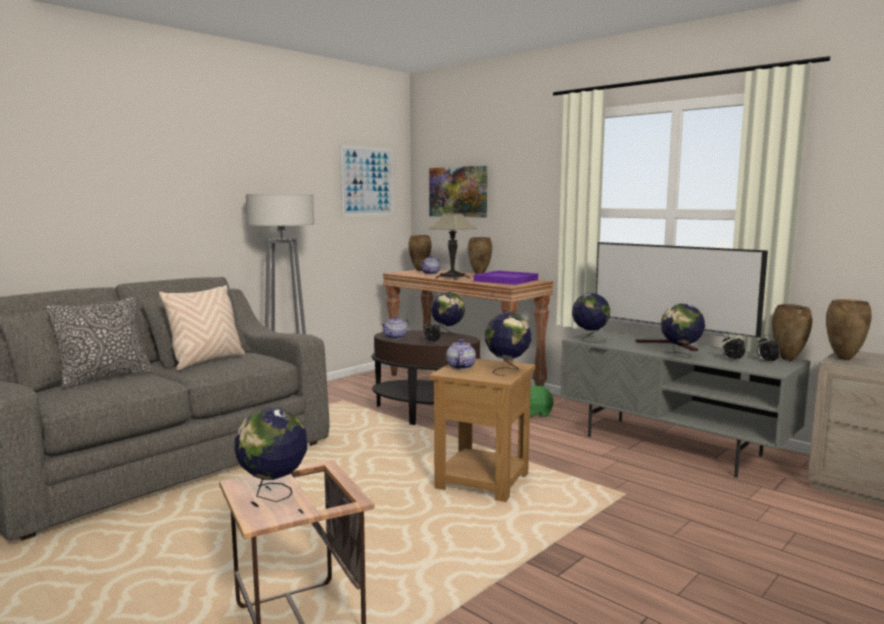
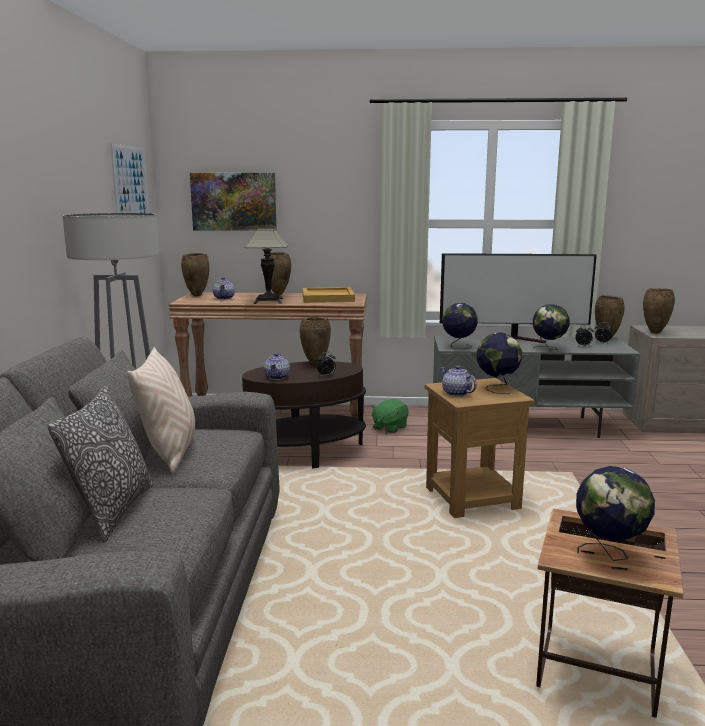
camera: 40 degrees left, 5 degrees up
(448, 335) = (315, 364): globe -> brown vase
(506, 280) = (328, 298): purple tray -> beige tray

